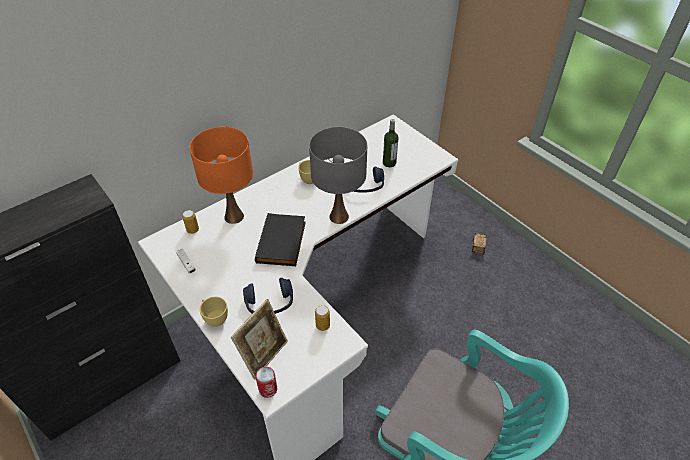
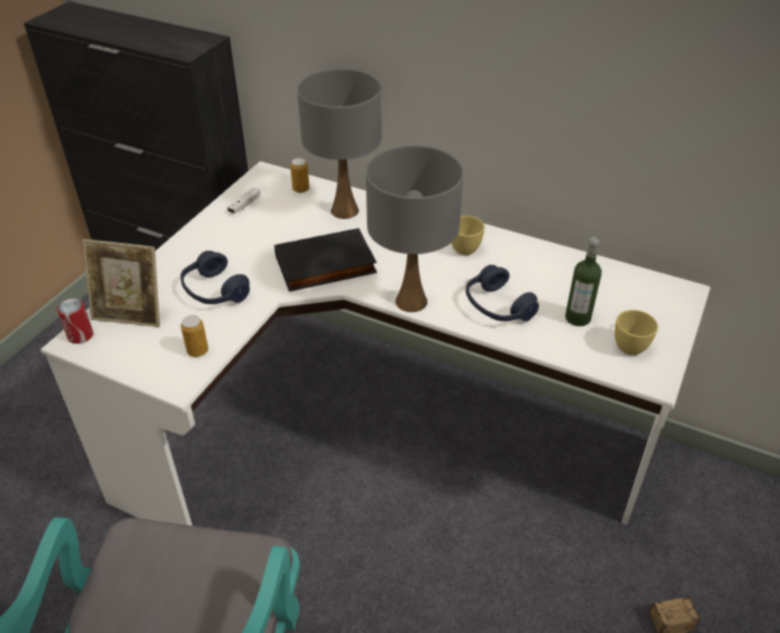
camera: 65 degrees right, 5 degrees down
(215, 318) = (171, 256): yellow cup -> yellow cup (630, 344)
(234, 217) = (344, 211): orange table lamp -> grey table lamp

